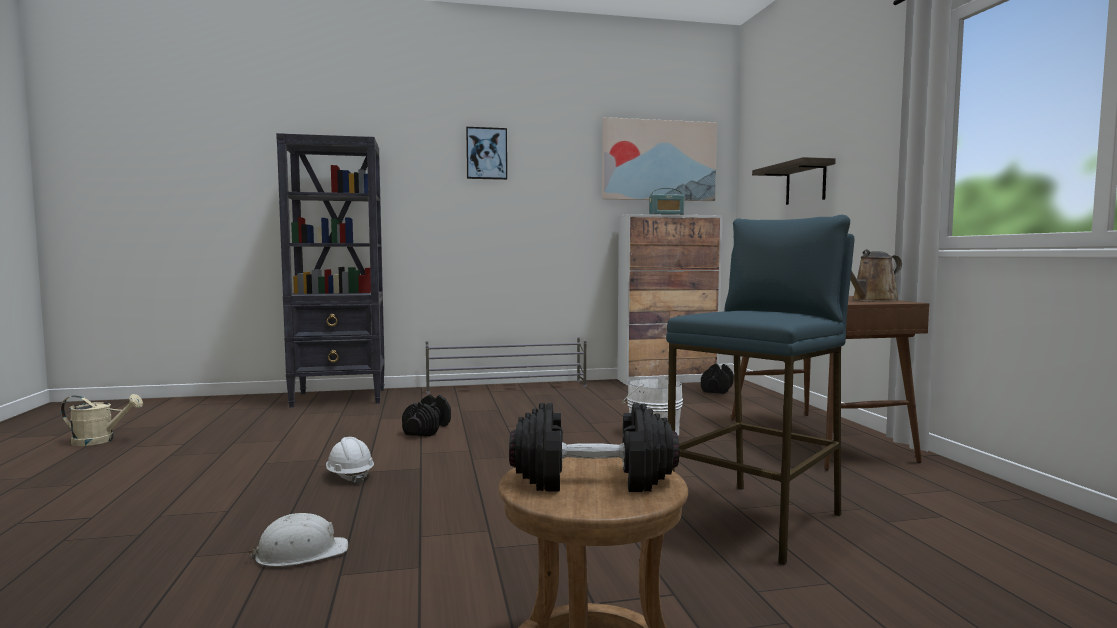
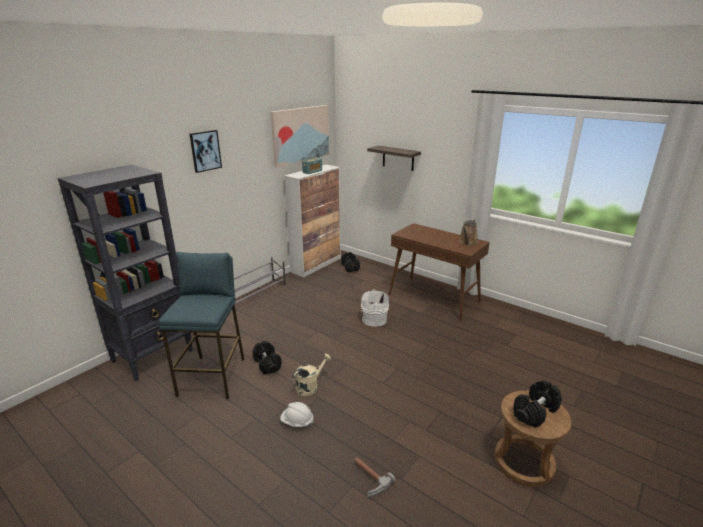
camera: 40 degrees left, 20 degrees up
(100, 441) = (62, 482): beige watering can -> beige watering can (310, 386)
(301, 553) = (368, 479): white hard hat -> hammer
(758, 520) = (477, 364): blue stool -> blue stool (213, 376)

